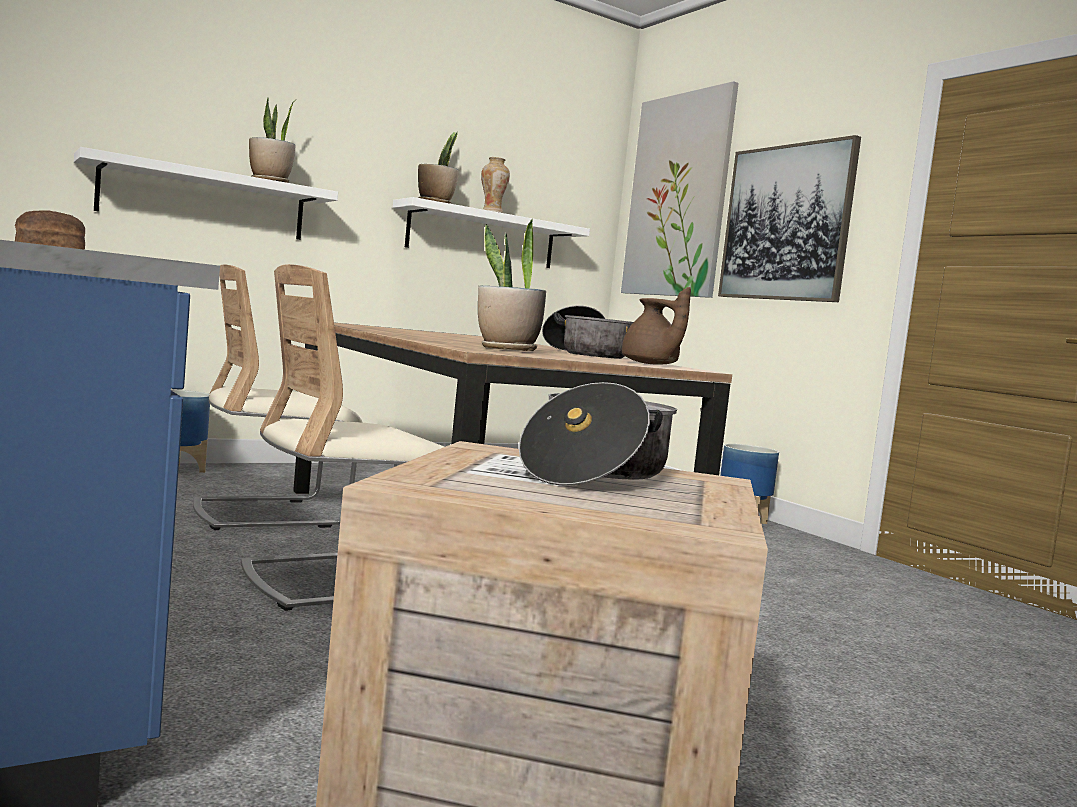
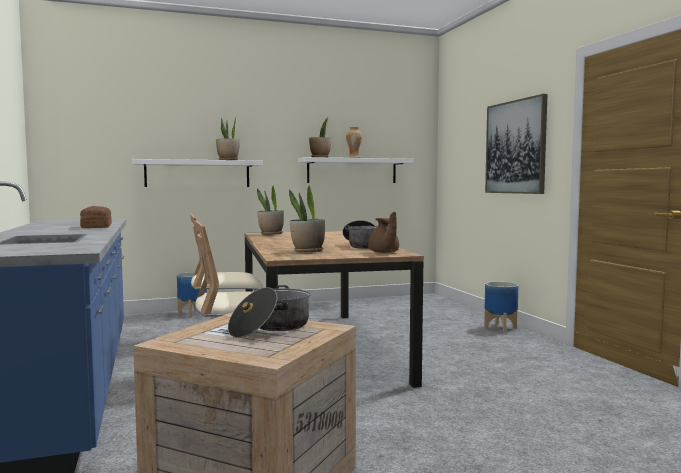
camera: 15 degrees right, 0 degrees up
(365, 326) = (271, 234): none -> potted plant
(678, 195) = (463, 133): picture -> none

